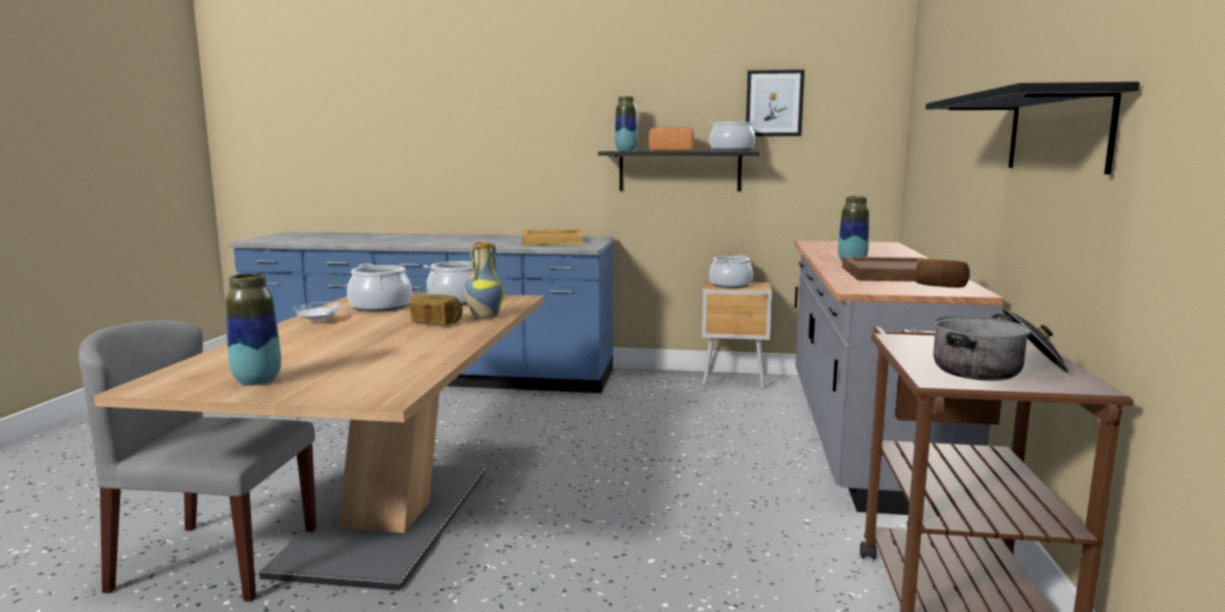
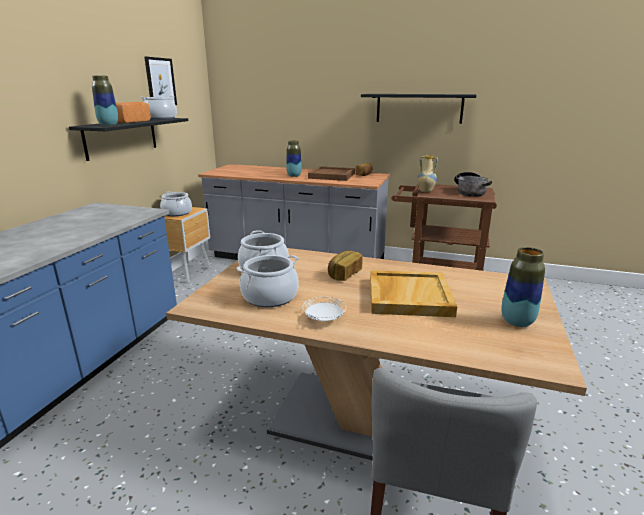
camera: 80 degrees left, 10 degrees up
(484, 316) = (328, 261): vase -> vase (425, 191)
(553, 241) = (92, 217): beige tray -> beige tray (408, 296)

